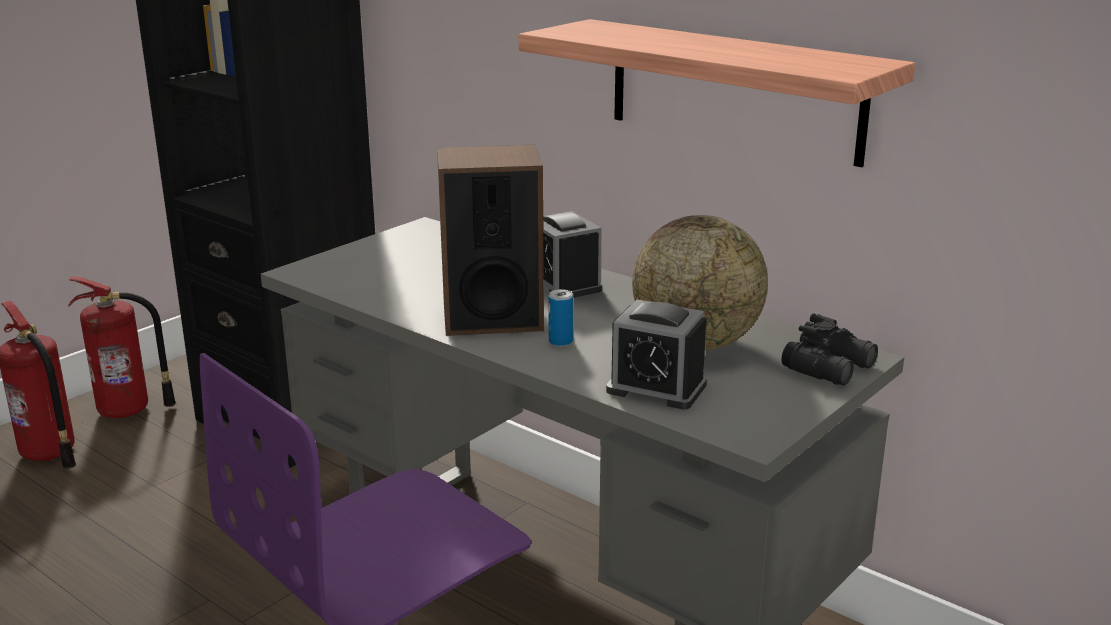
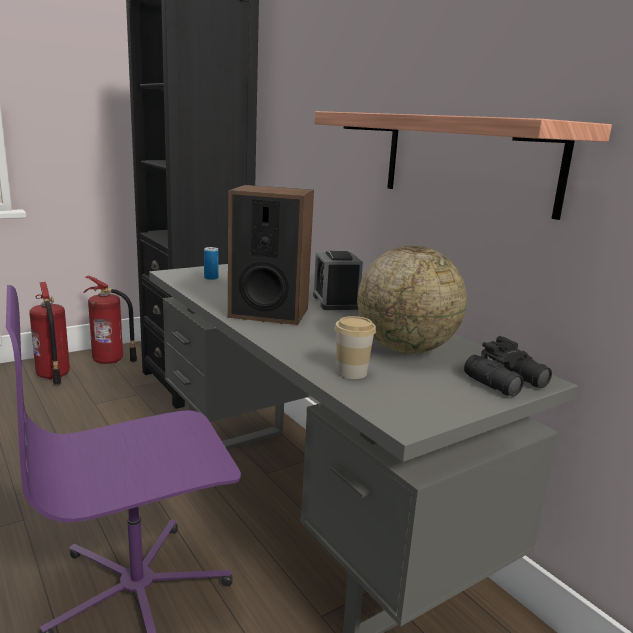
camera: 15 degrees right, 5 degrees down
(560, 342) = (304, 333): can -> can (211, 278)
(656, 388) = (351, 372): alarm clock -> cup

